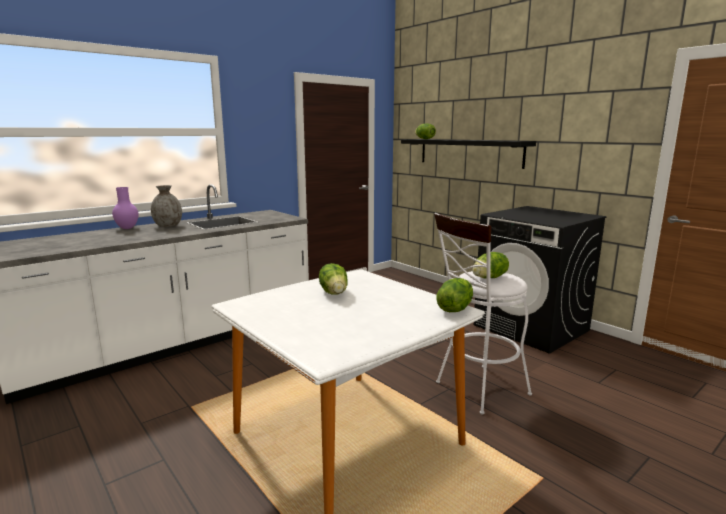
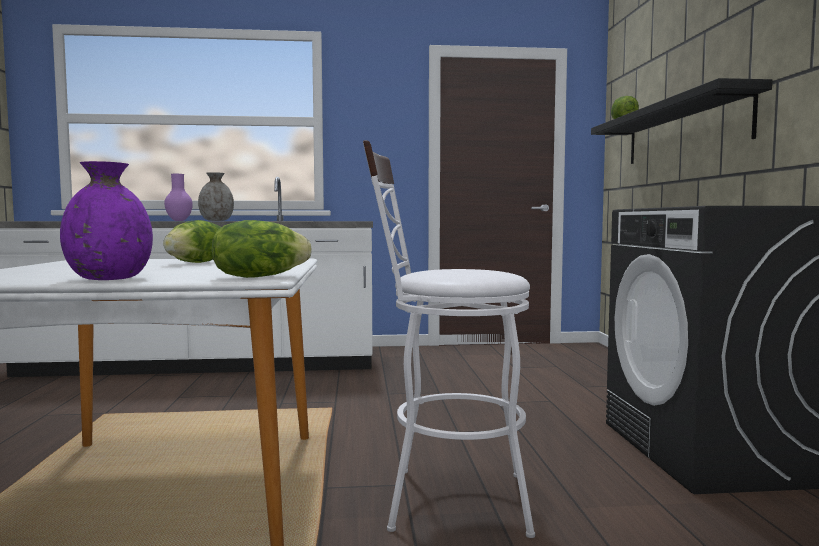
camera: 35 degrees right, 10 degrees down
(402, 331) = (108, 279): none -> purple vase
(490, 278) = (452, 271): lettuce -> none

